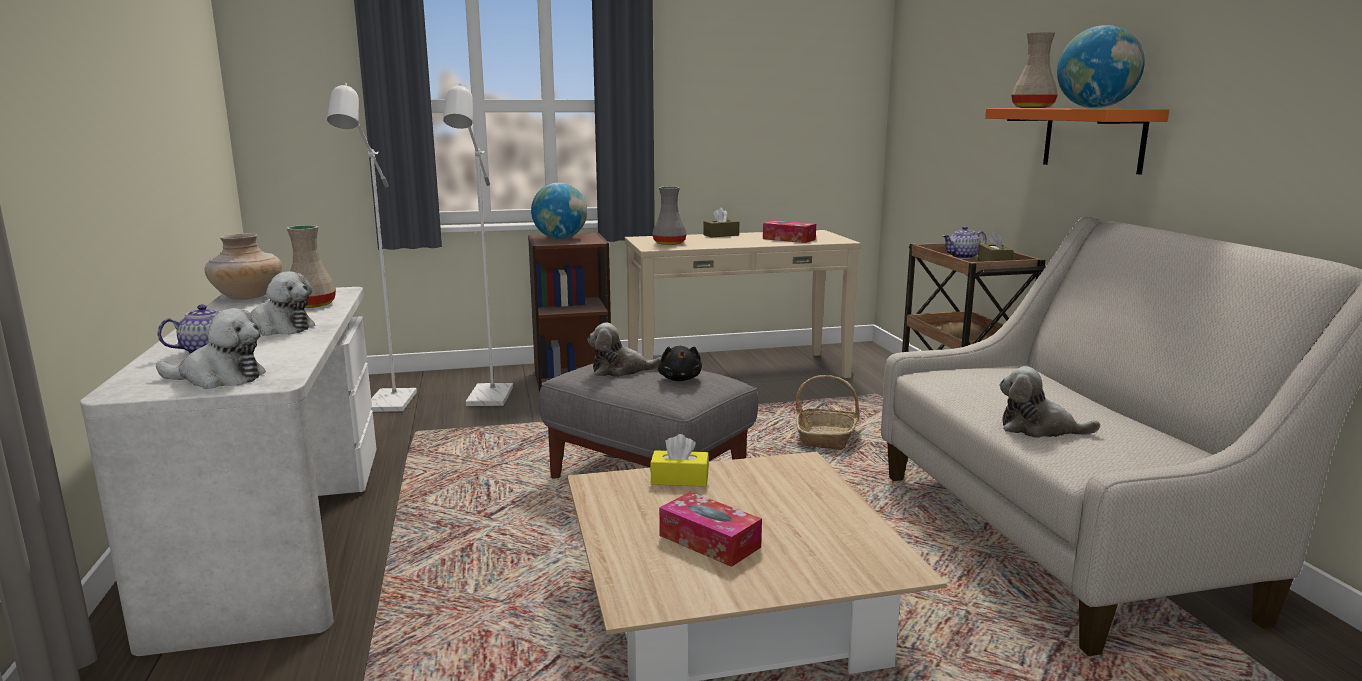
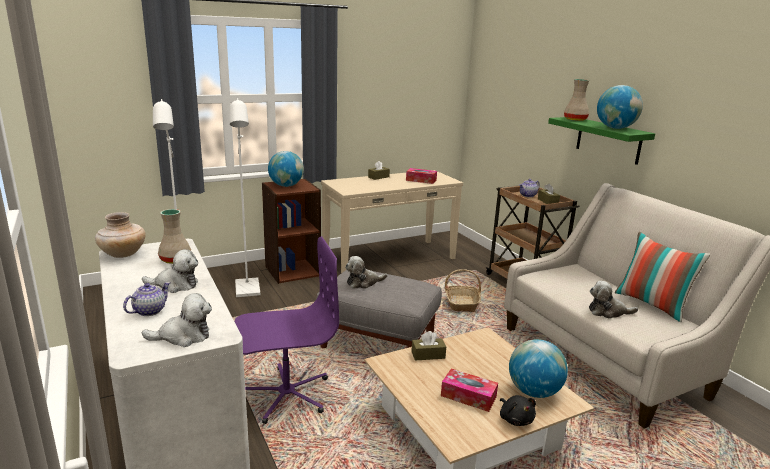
camera: 15 degrees left, 5 degrees up
(455, 533) = (286, 394): none -> purple office chair
(669, 243) = (354, 187): grey vase -> none
(679, 479) = (428, 355): yellow tissue box -> brown tissue box
(680, 379) = (402, 287): black plush toy -> black plush toy (515, 419)
(839, 547) = (534, 392): none -> globe
(1093, 139) = (608, 140): orange shelf -> green shelf
(1142, 425) = (652, 305): none -> pillow

